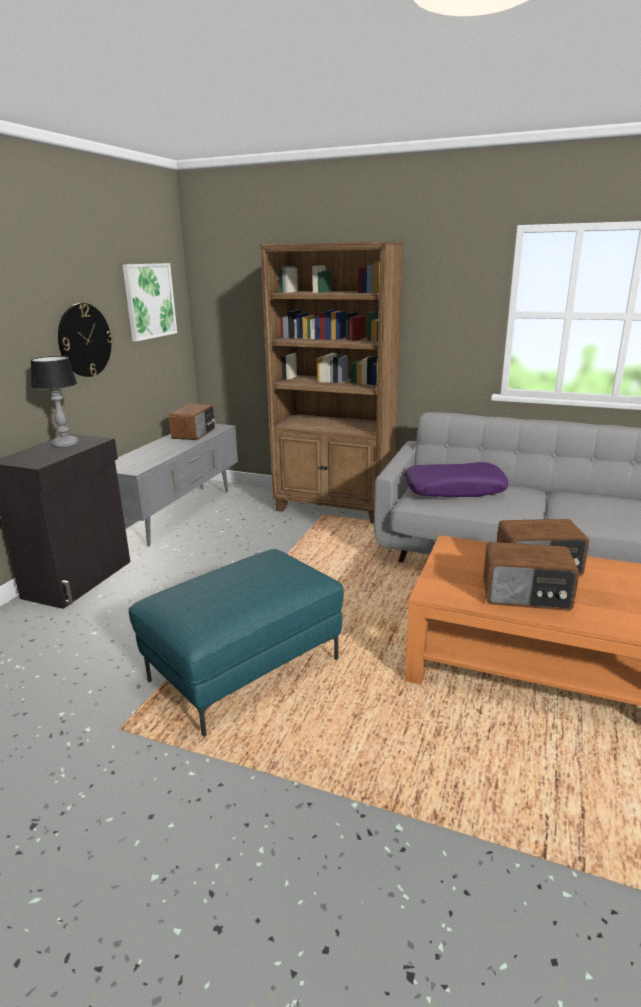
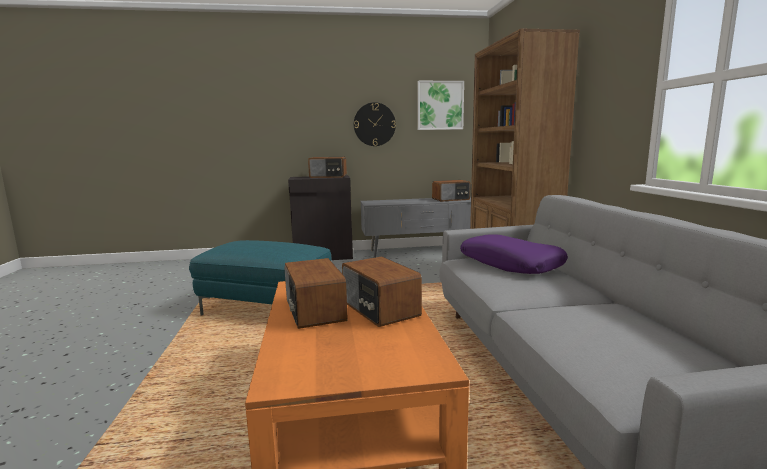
camera: 60 degrees right, 10 degrees down
(65, 445) = (328, 176): table lamp -> radio

